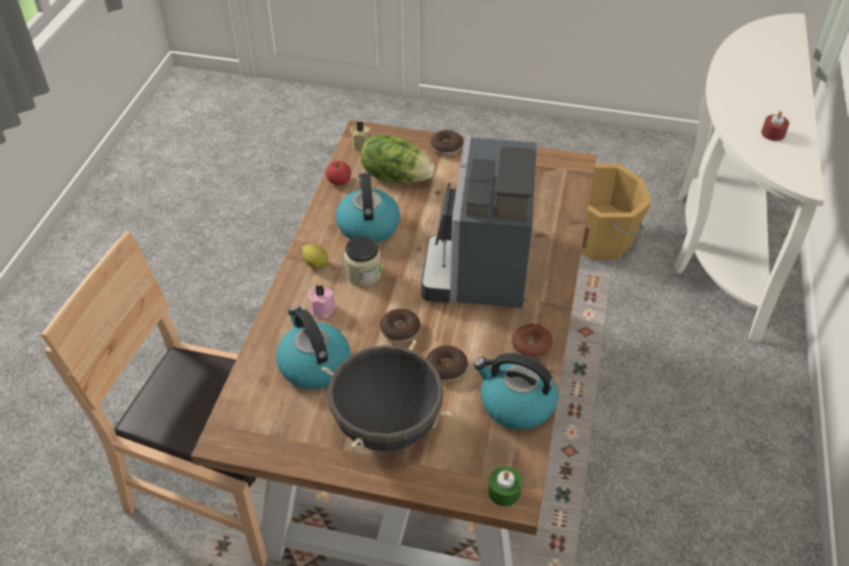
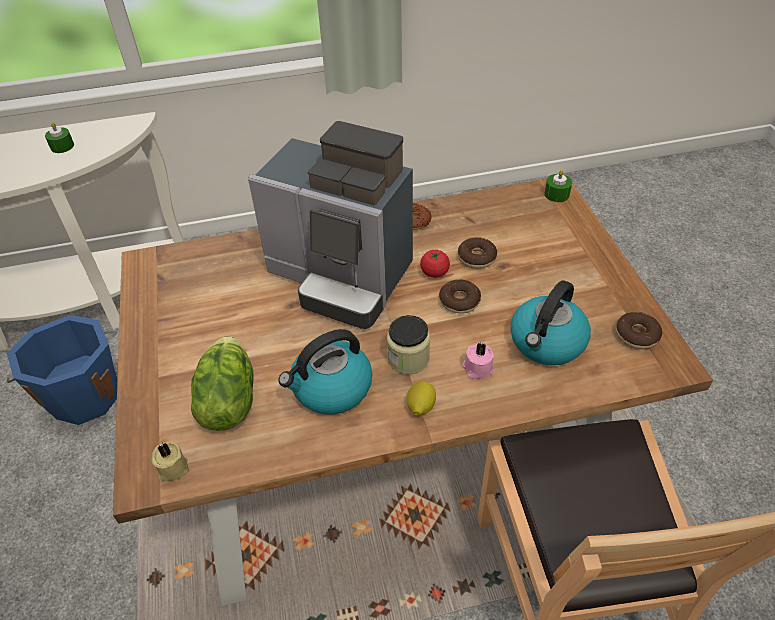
camera: 115 degrees left, 0 degrees up
(339, 181) = (262, 457): tomato -> tomato (434, 272)
(387, 426) = (563, 269): black cooking pot -> none
(446, 147) = (148, 375): donut -> donut (636, 335)
(481, 267) = (342, 277): coffee machine -> coffee machine turned 45 degrees clockwise
(516, 404) = (479, 211): kettle -> none
(601, 239) = (85, 394): orange bucket -> blue bucket
(773, 133) = (62, 146): red candle -> green candle

